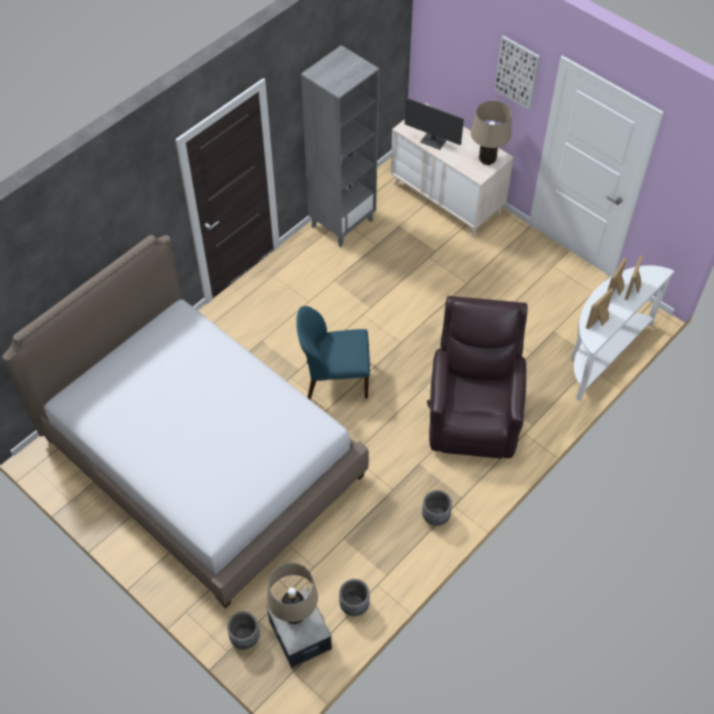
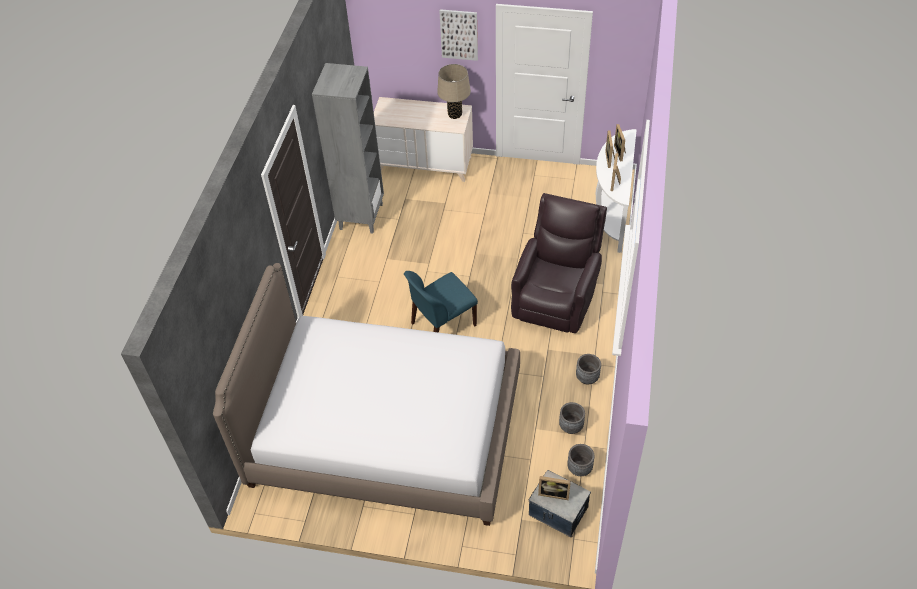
camera: 30 degrees left, 5 degrees down
(245, 638) = (520, 537): grey planter -> grey planter (571, 426)
(294, 615) = (554, 493): beige table lamp -> picture frame
(433, 141) = (406, 119): monitor -> none
(473, 410) = (556, 294): brown armchair -> brown armchair turned 45 degrees clockwise

